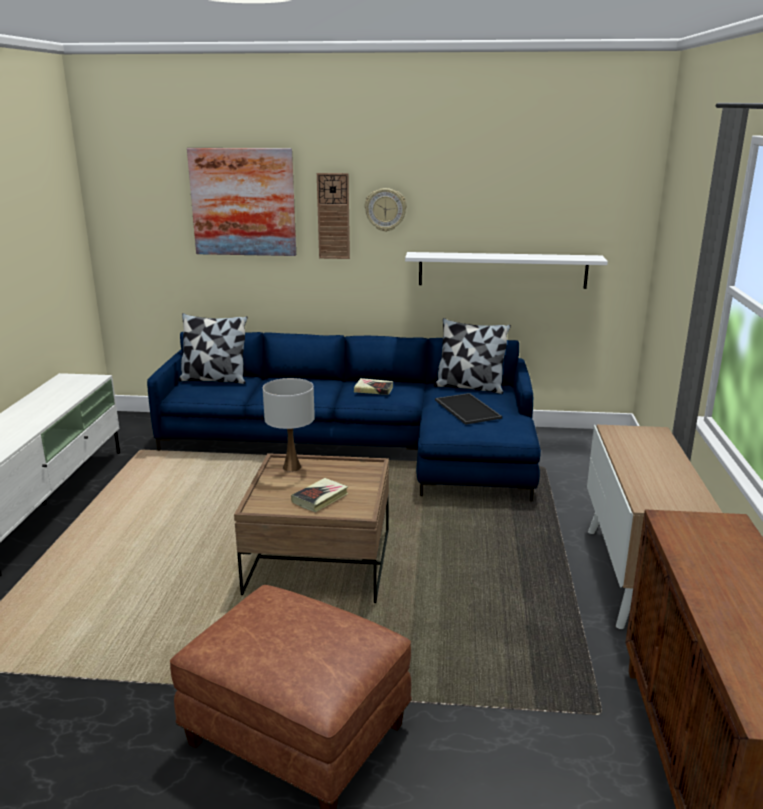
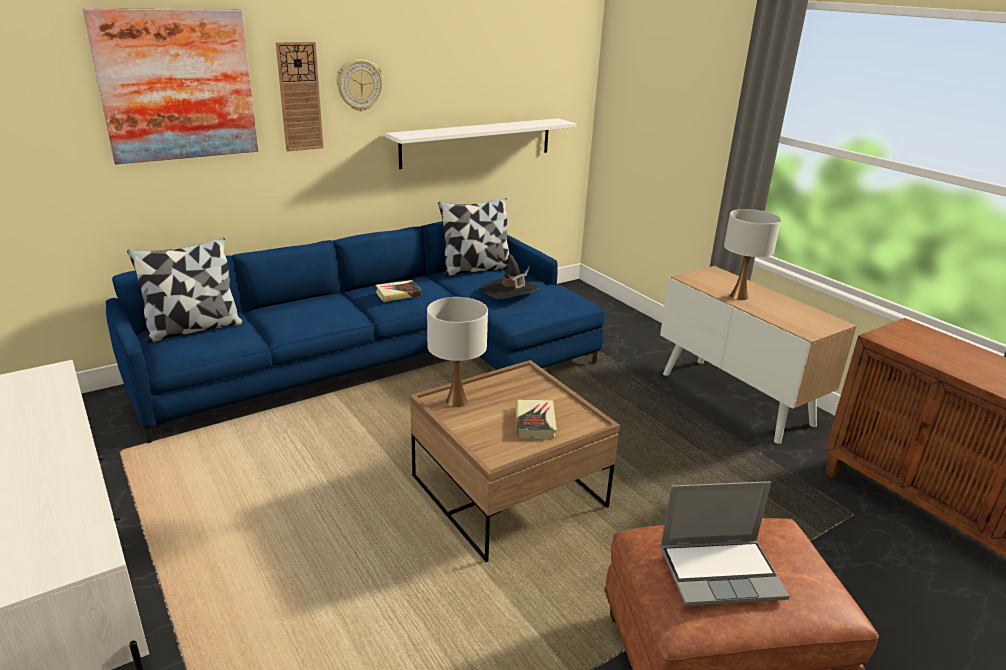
camera: 40 degrees left, 5 degrees up
(270, 631) = (721, 572): none -> laptop
(466, 409) = (510, 291): tray -> black hat
(636, 457) = (739, 296): none -> white table lamp

